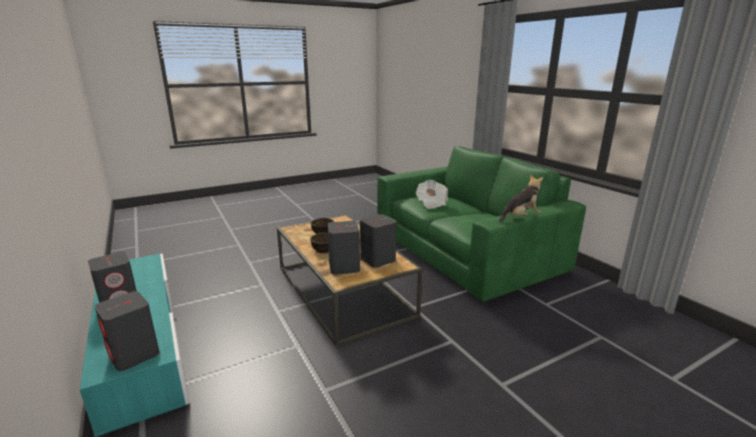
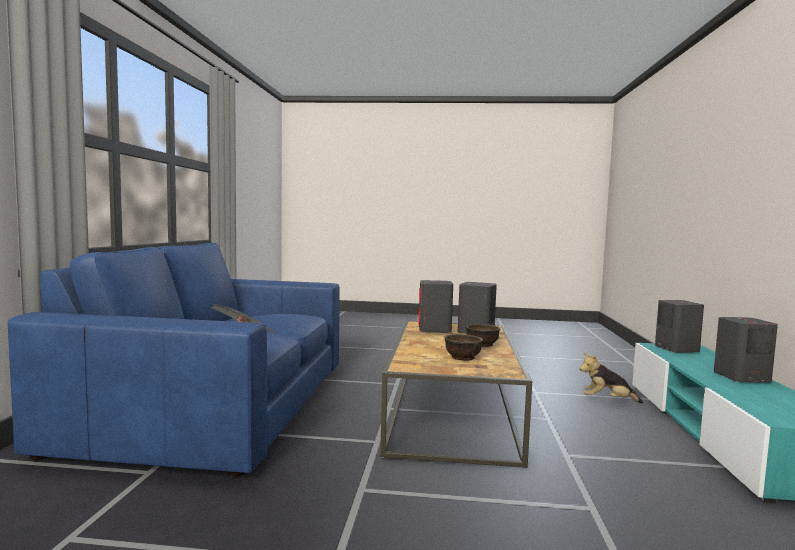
camera: 145 degrees left, 15 degrees down
(466, 251) = (217, 404): green sofa -> blue sofa
(520, 217) = (290, 280): plush toy -> plush toy (607, 400)

